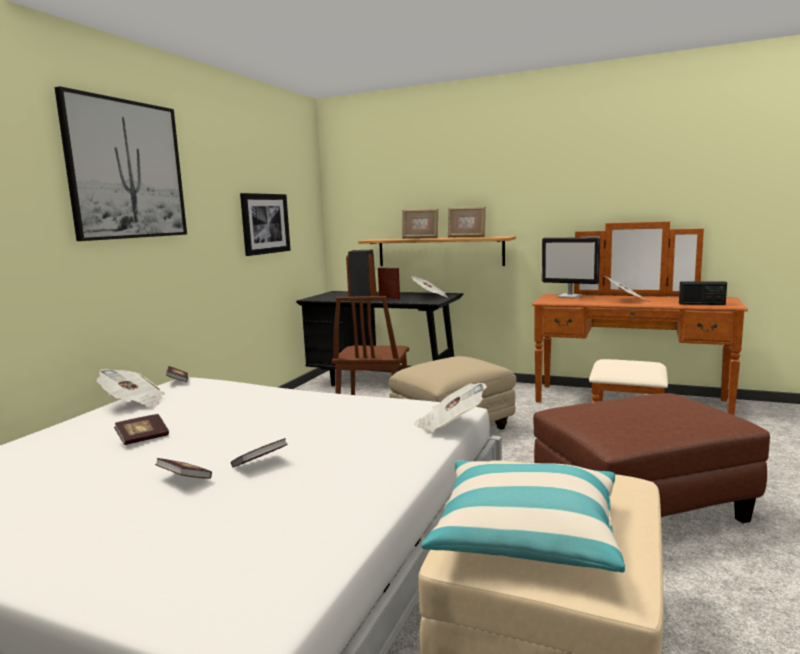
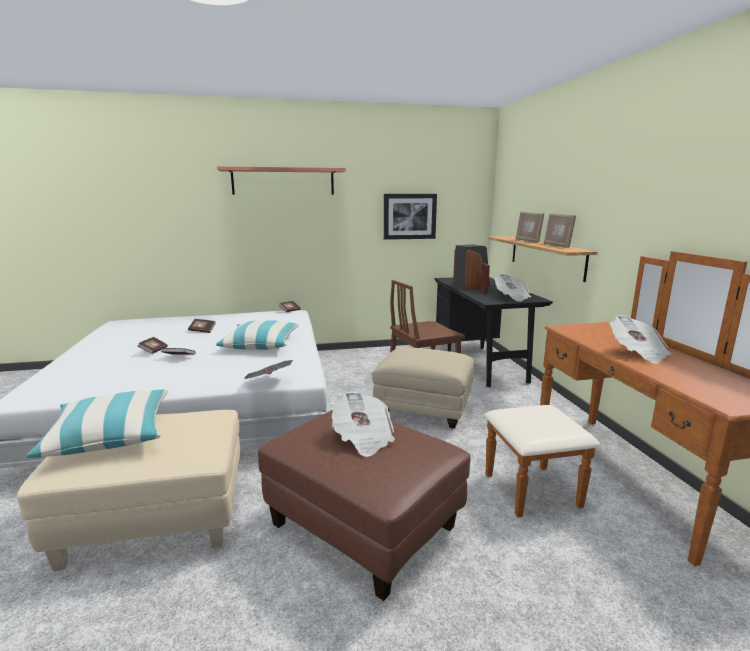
camera: 55 degrees right, 5 degrees up
(126, 170) = (283, 181): picture -> shelf
(134, 403) = (246, 315): newspaper -> newspaper (363, 438)
(292, 414) = (260, 345): none -> pillow
(570, 296) = (611, 331): monitor -> none
(701, 304) = (699, 389): radio -> none

